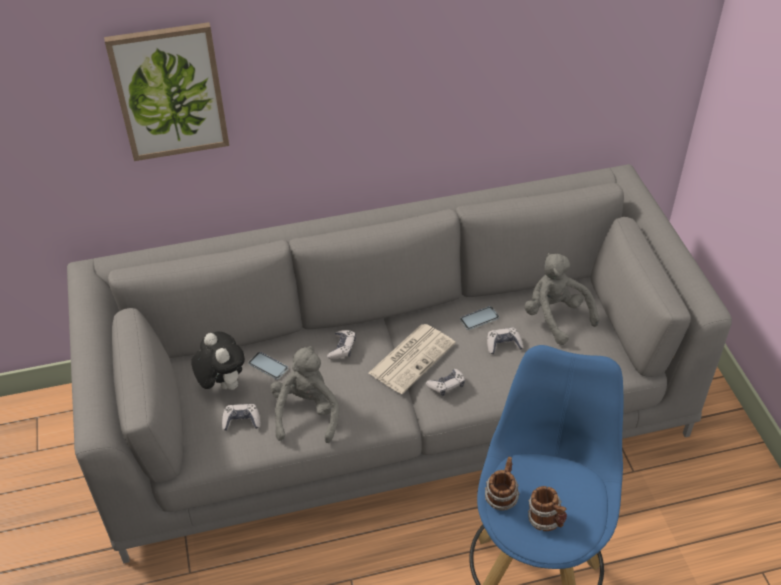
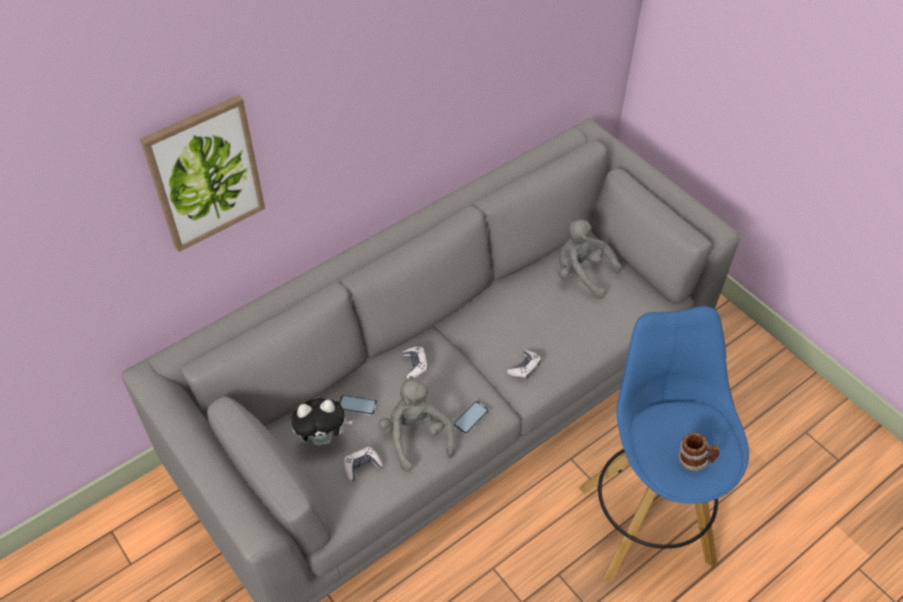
camera: 25 degrees left, 5 degrees up
(222, 384) = (323, 438): plush toy -> plush toy turned 135 degrees clockwise
(412, 357) = (481, 352): newspaper -> none
(479, 319) = (519, 297): phone -> phone (471, 418)
(501, 496) = (648, 453): mug -> none
(503, 344) = (552, 314): game controller -> none

